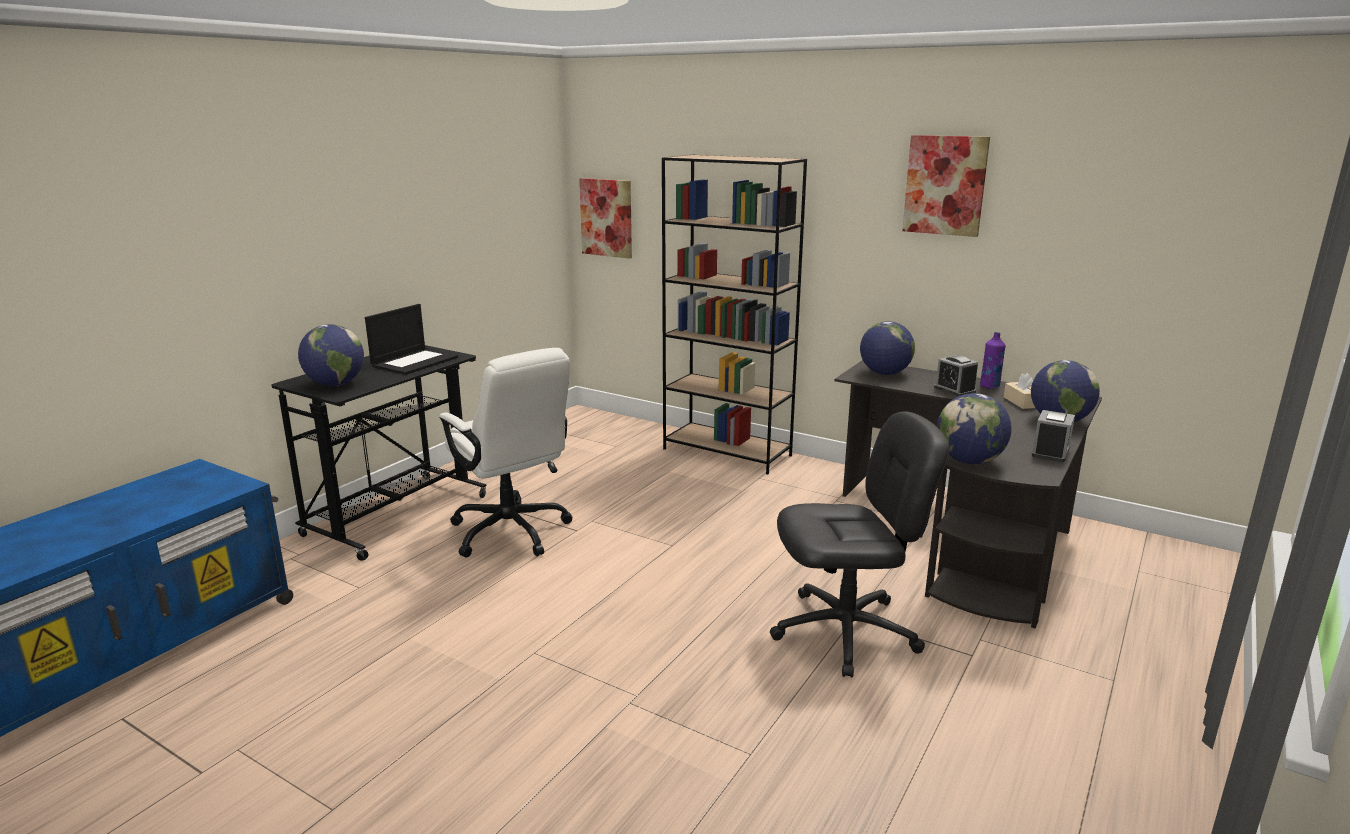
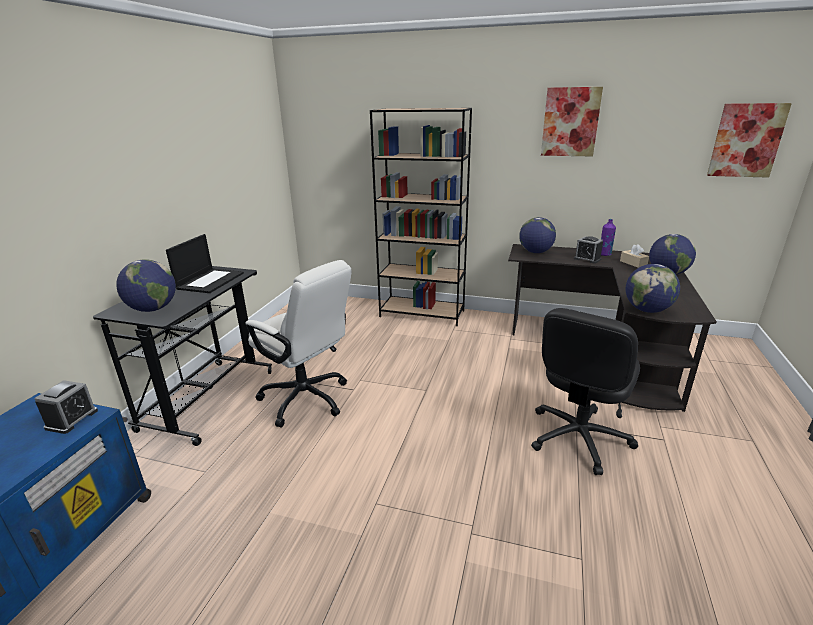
camera: 15 degrees left, 5 degrees up
(606, 218) = (317, 158): picture -> picture (746, 140)
(846, 631) = (578, 437): black office chair -> black office chair turned 150 degrees clockwise
(1050, 452) = (686, 297): alarm clock -> alarm clock (72, 419)

